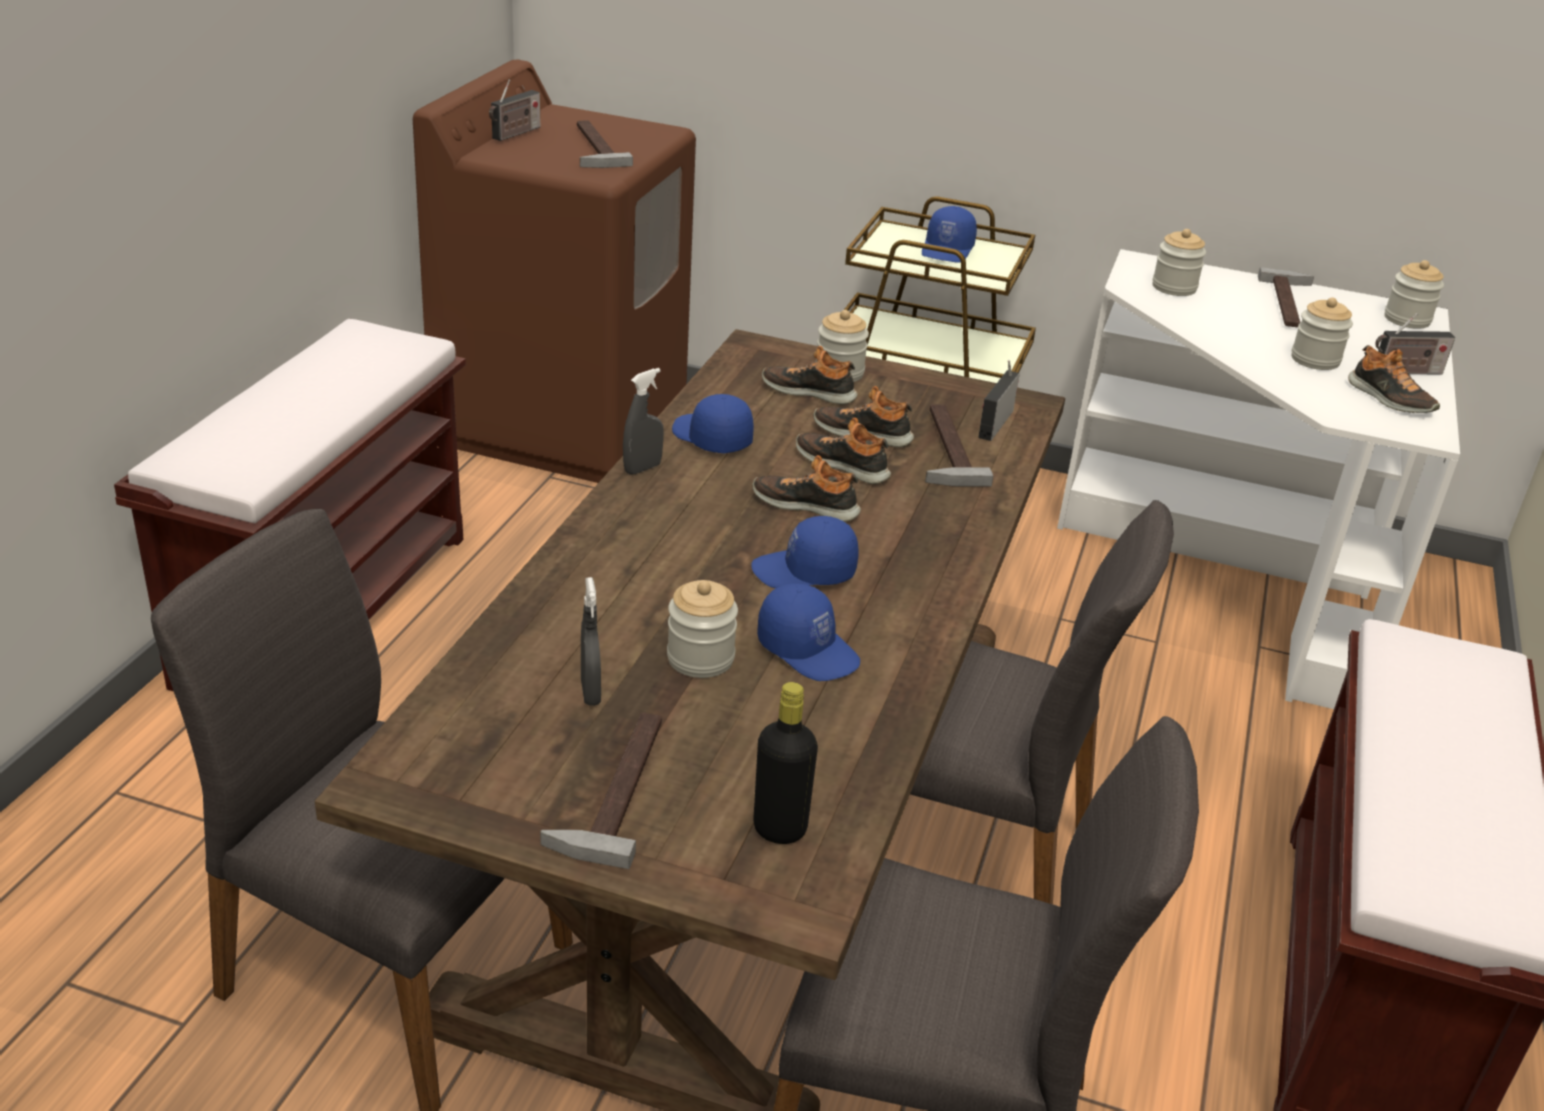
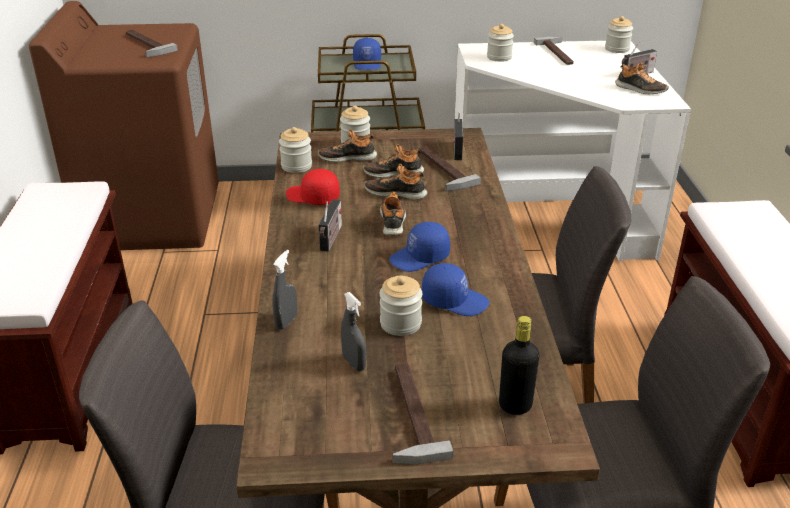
camera: 20 degrees left, 0 degrees up
(515, 134) = (91, 46): radio -> radio (331, 239)
(642, 468) = (287, 225): grey spray bottle -> grey spray bottle (286, 321)
(710, 438) = (312, 197): blue cap -> red cap
(806, 505) = (393, 220): shoe -> shoe turned 90 degrees clockwise
(1315, 360) = (592, 78): jar -> jar (296, 166)

